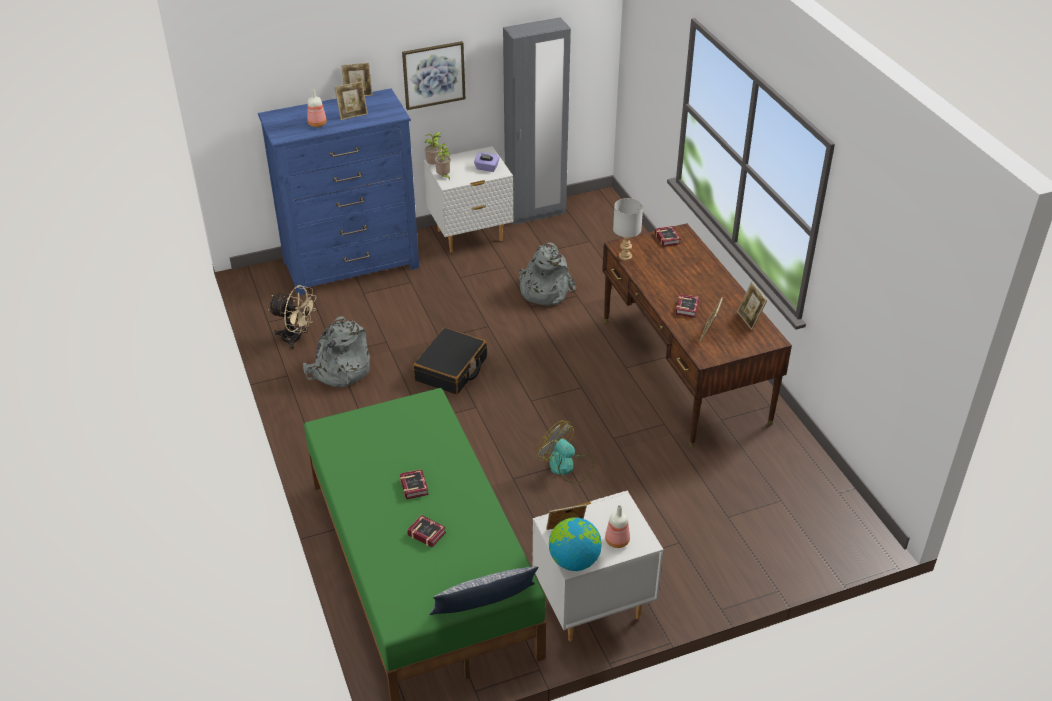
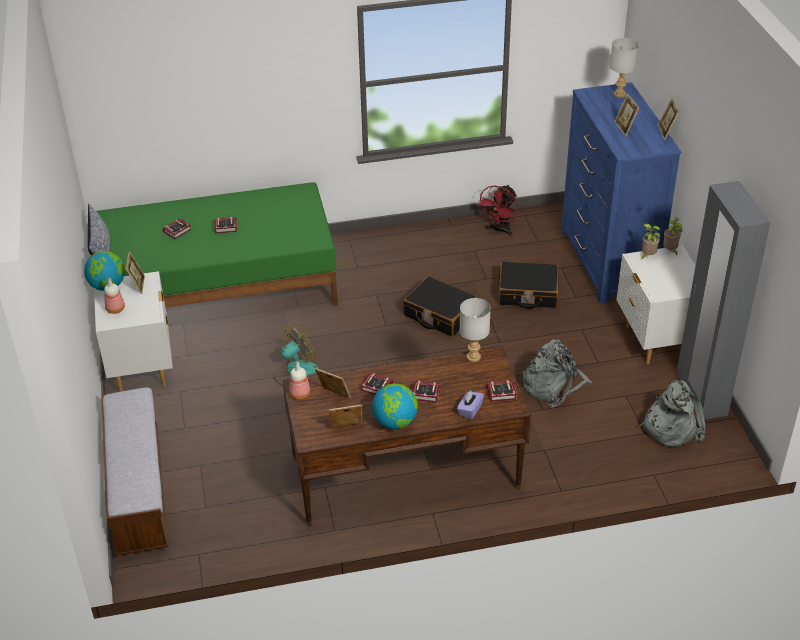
camera: 100 degrees right, 0 degrees up
(284, 118) = (619, 94): none -> grey table lamp
(296, 338) = (499, 230): beige fan -> red fan
(318, 124) = (608, 110): bottle -> bottle (300, 394)
(339, 371) = (451, 252): grey backpack -> grey backpack (670, 426)
(408, 312) = (528, 293): none -> black suitcase
(433, 75) = (705, 174): picture -> none
(486, 168) = (665, 286): purple tissue box -> purple tissue box (470, 410)
(685, 278) = (427, 395): none -> book
(727, 292) = (395, 422): none -> globe
(781, 559) = (139, 491): none -> bench

